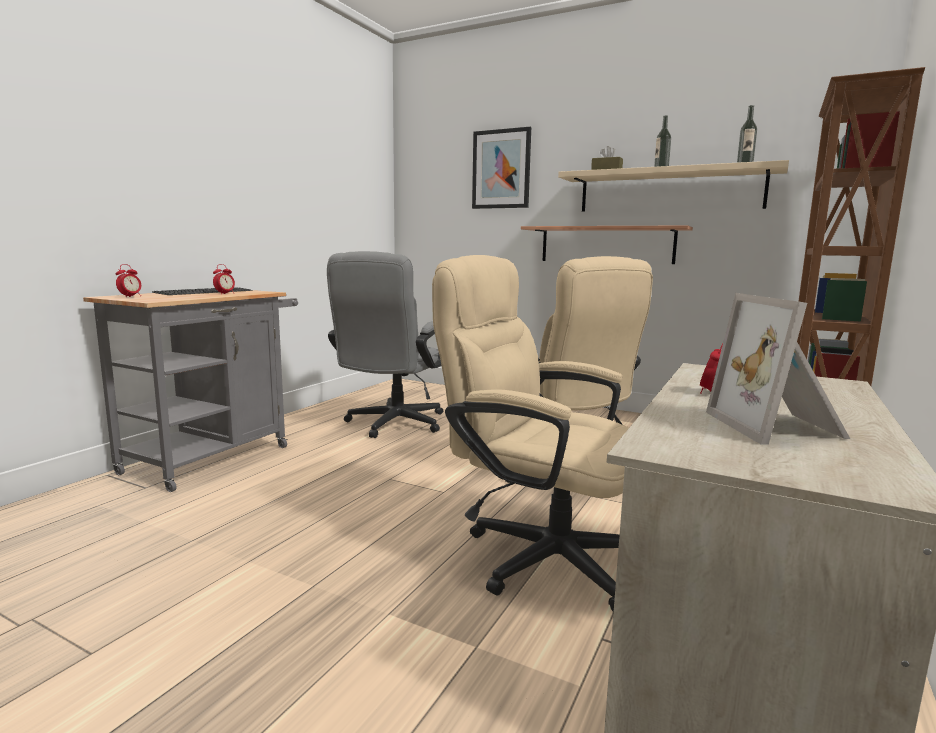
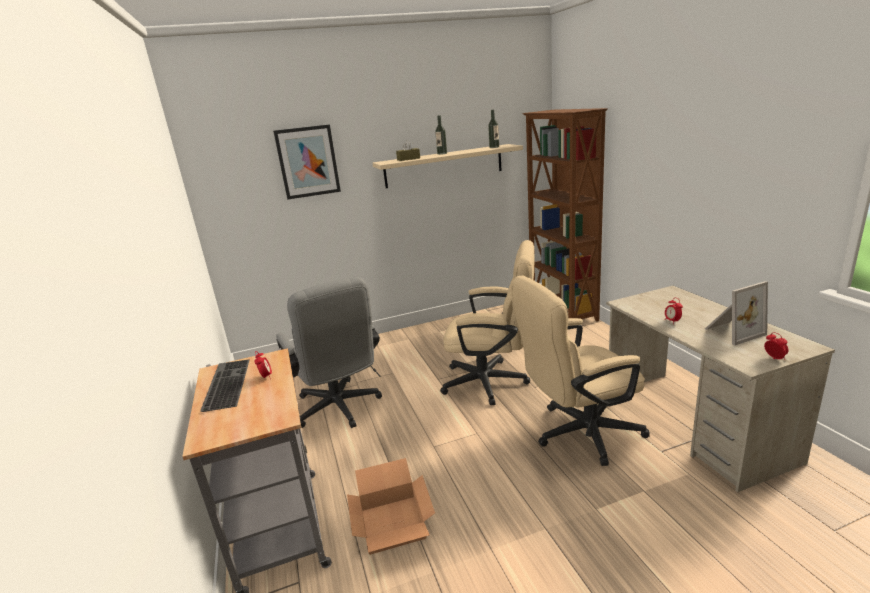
camera: 45 degrees left, 10 degrees up
(130, 296) = (224, 428): alarm clock -> alarm clock (774, 358)
(249, 498) = (391, 523): none -> cardboard box
(606, 244) = (408, 210): shelf -> none
(778, 426) = (732, 332): picture frame -> picture frame turned 60 degrees counterclockwise

